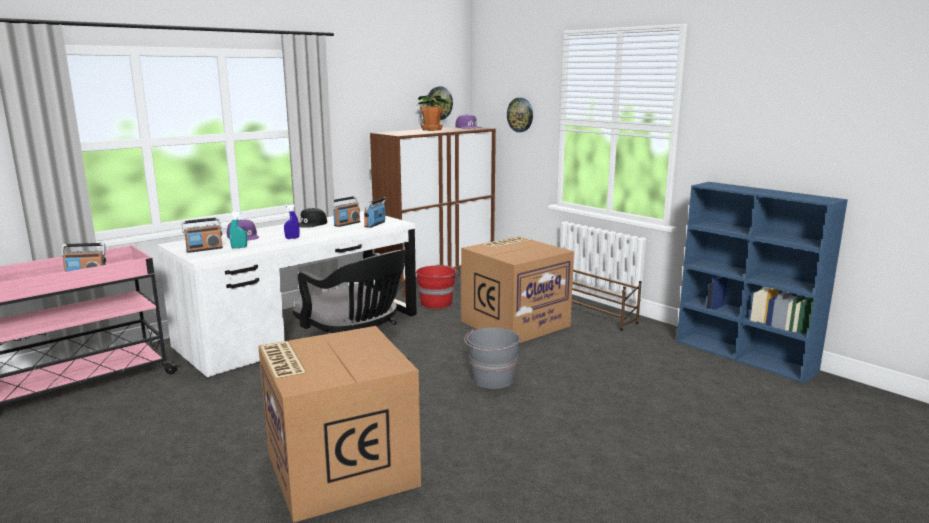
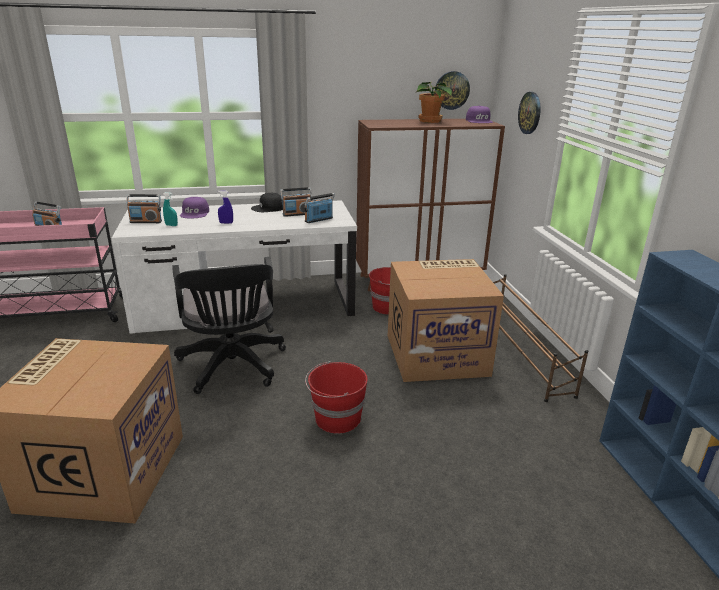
camera: 30 degrees right, 10 degrees up
(492, 379) = (336, 419): grey bucket -> red bucket

